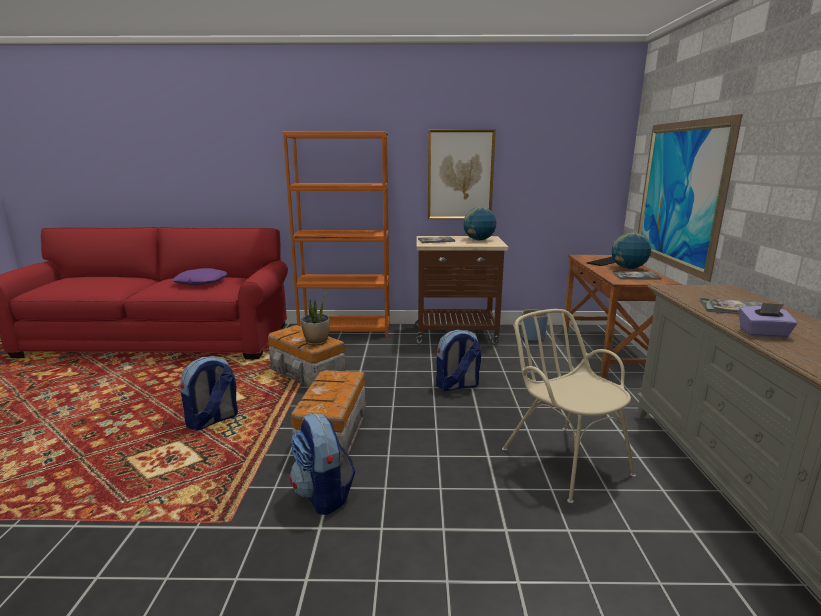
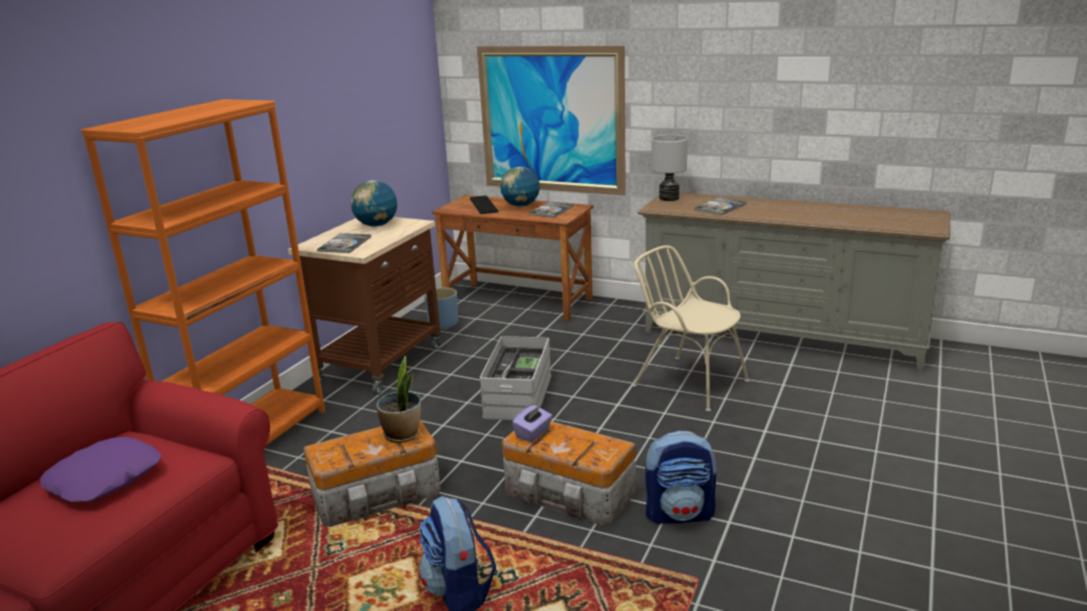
camera: 65 degrees left, 5 degrees up
(457, 386) = (519, 395): backpack -> grey storage box
(460, 175) = (311, 142): picture -> none
(562, 458) = (687, 381): beige chair -> beige chair turned 45 degrees clockwise
(714, 289) = (669, 198): none -> grey table lamp
(763, 334) = (775, 216): purple tissue box -> purple tissue box (533, 433)

